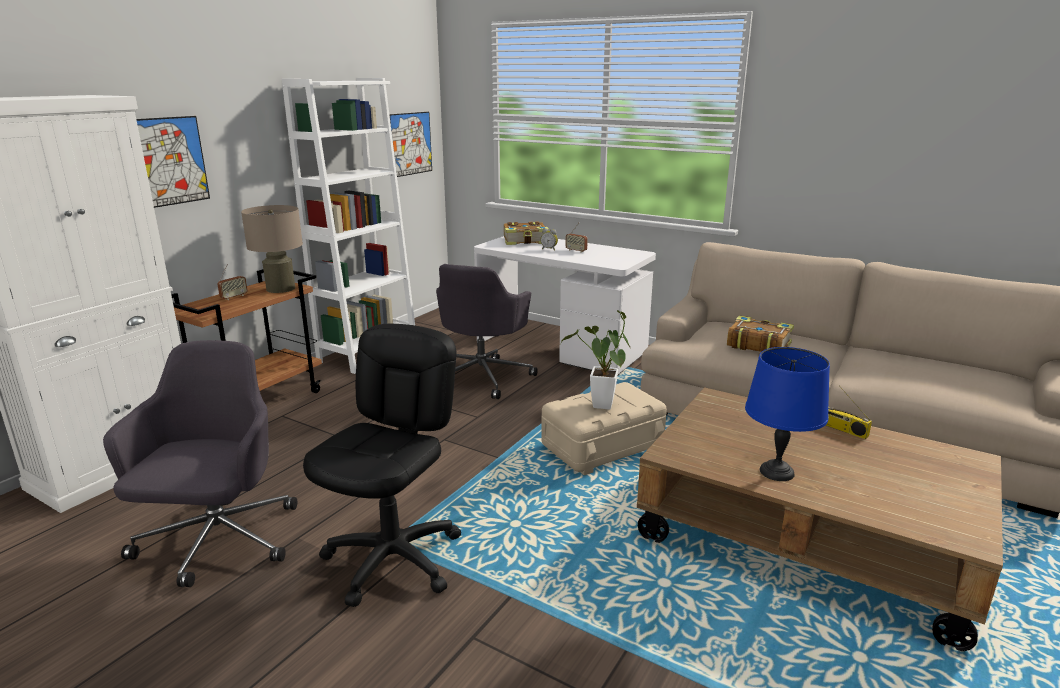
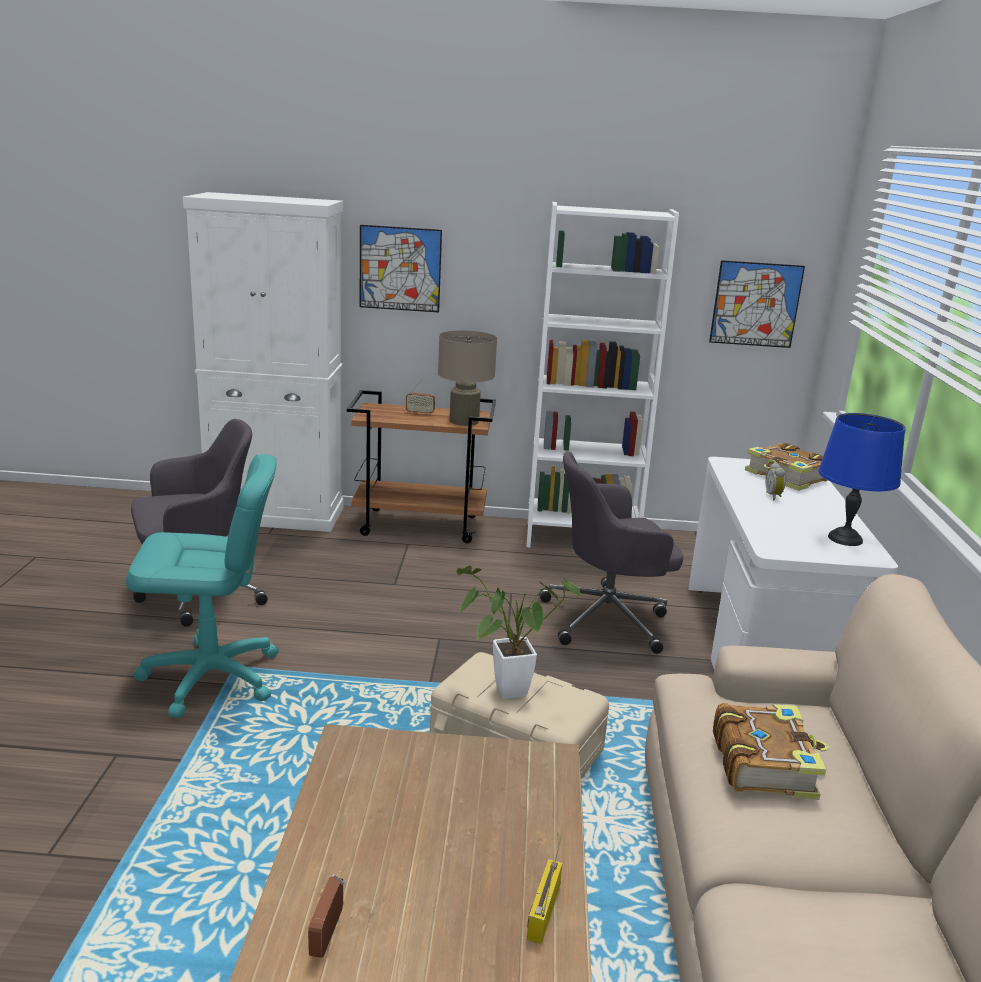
camera: 60 degrees right, 0 degrees up
(394, 559) = (211, 677): black office chair -> turquoise office chair
(576, 251) = (797, 513): radio -> radio (327, 936)
(777, 472) = (350, 844): blue table lamp -> blue table lamp (845, 539)

